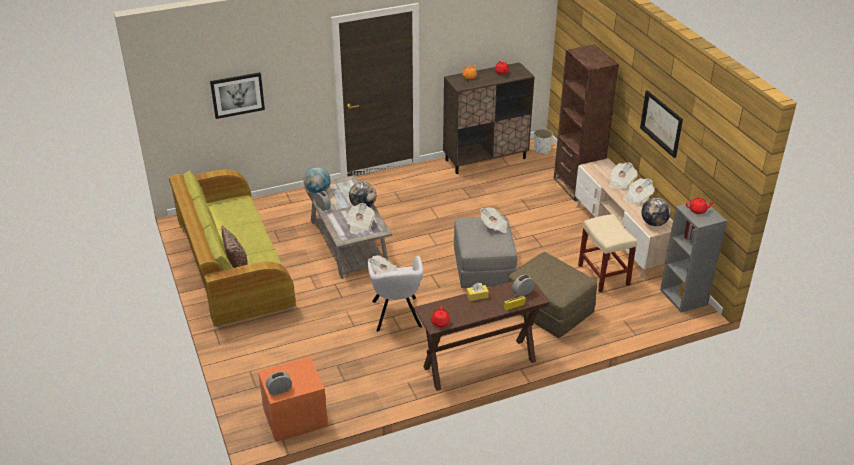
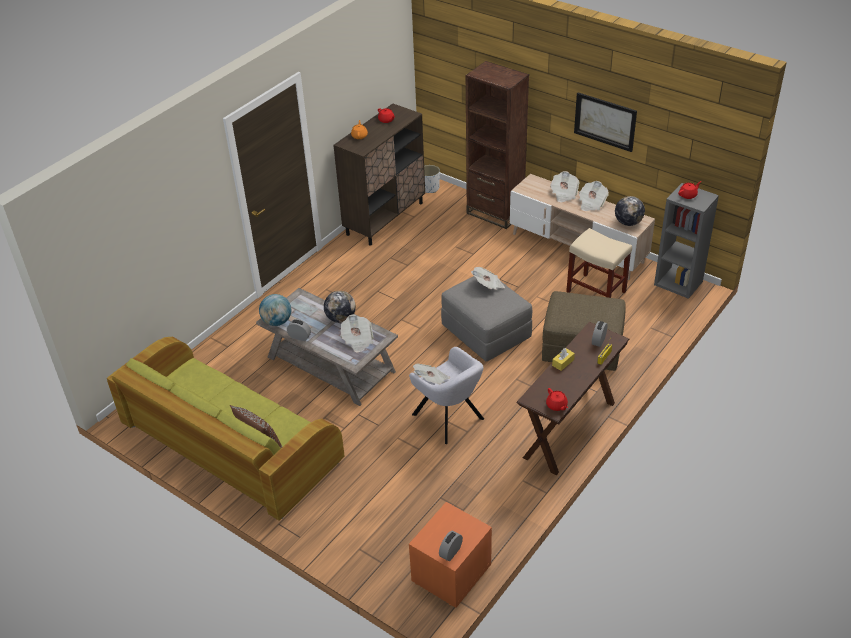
camera: 30 degrees left, 5 degrees up
(237, 95) = (147, 247): picture -> none

